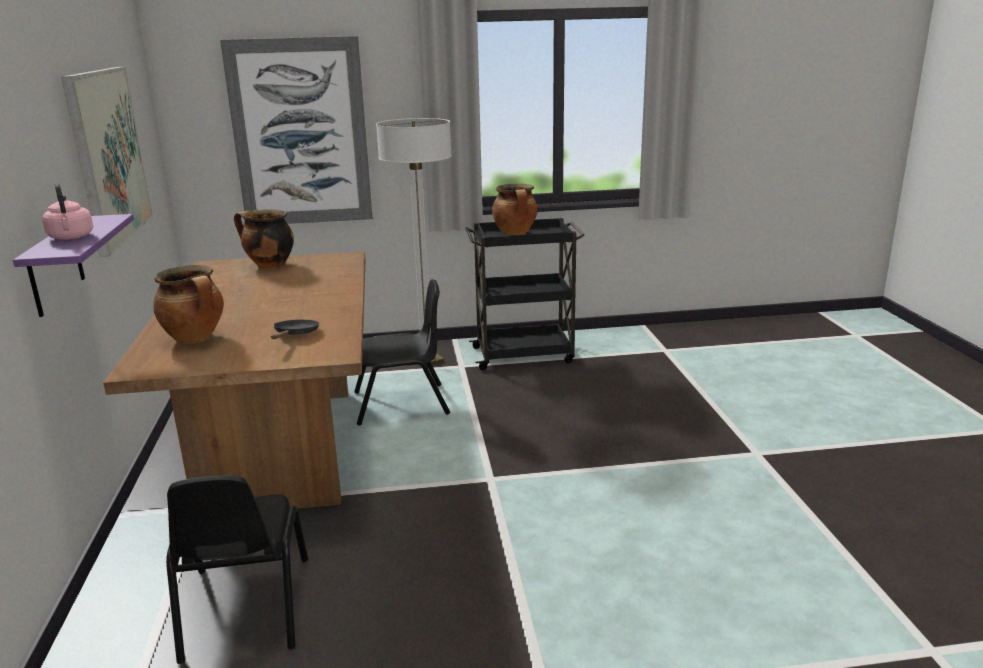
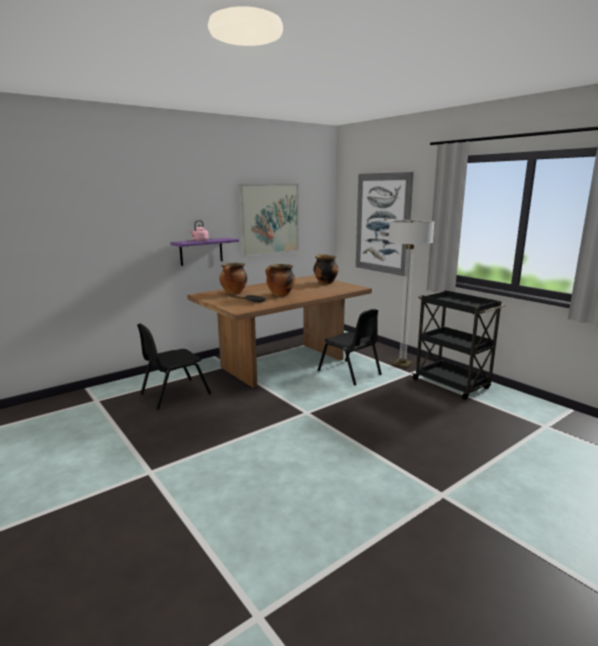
camera: 60 degrees right, 5 degrees down
(515, 234) = (456, 302): cooking pot -> cooking pot (280, 295)

